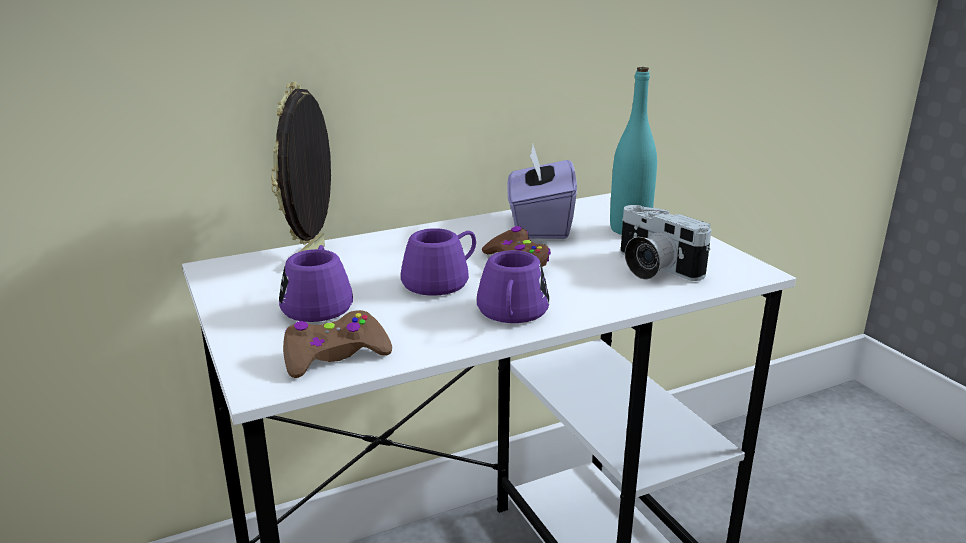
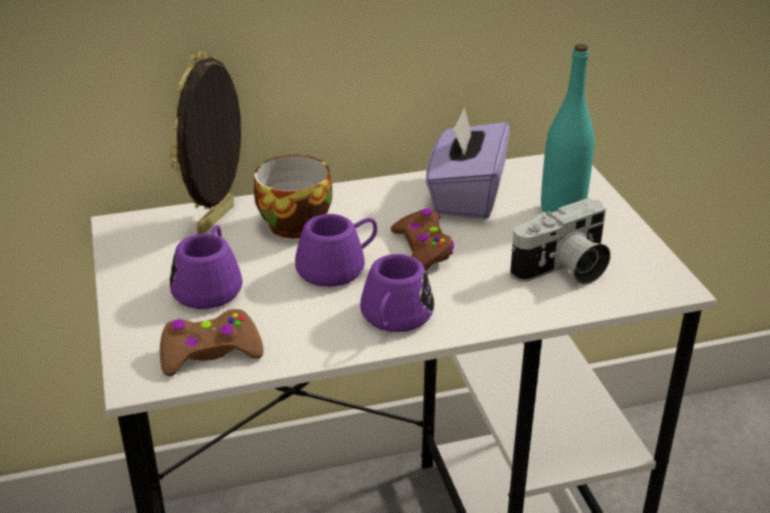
camera: 10 degrees right, 10 degrees up
(387, 253) = (294, 222): none -> cup
(652, 268) = (563, 271): camera -> camera turned 90 degrees counterclockwise

